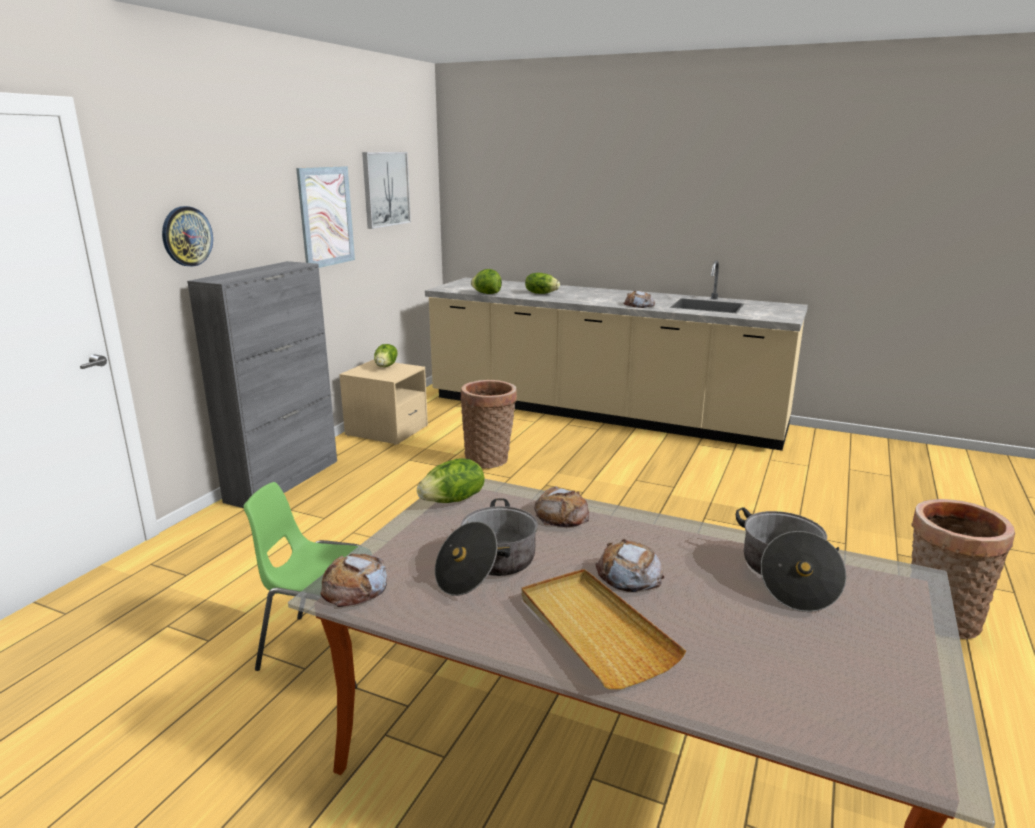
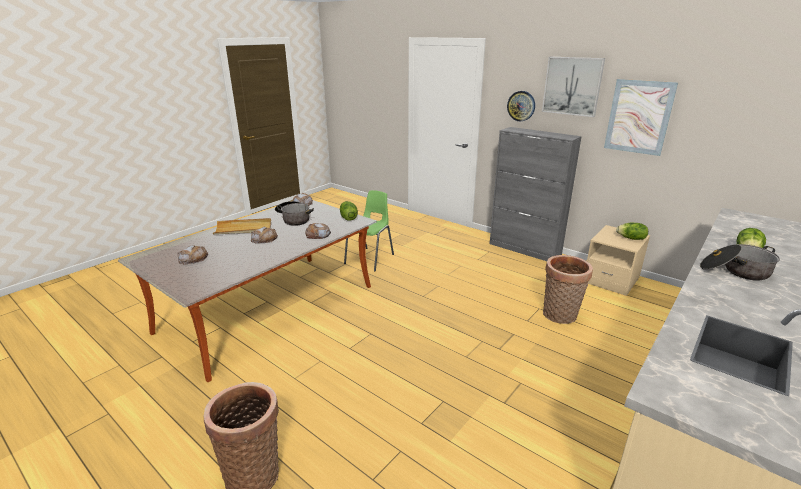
camera: 105 degrees right, 5 degrees up
(385, 189) = (737, 108): picture -> picture (572, 86)
(487, 293) = (723, 228): lettuce -> none
(639, 305) = (709, 297): bread -> bread (193, 258)
(785, 575) = (228, 266): cooking pot -> cooking pot (735, 271)

